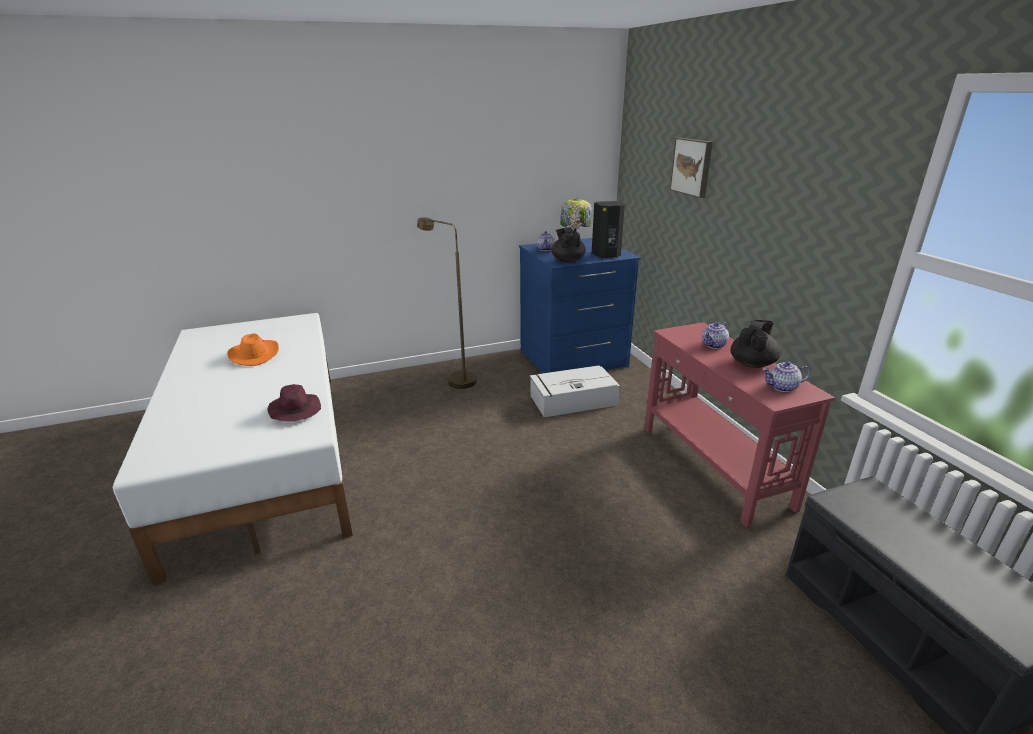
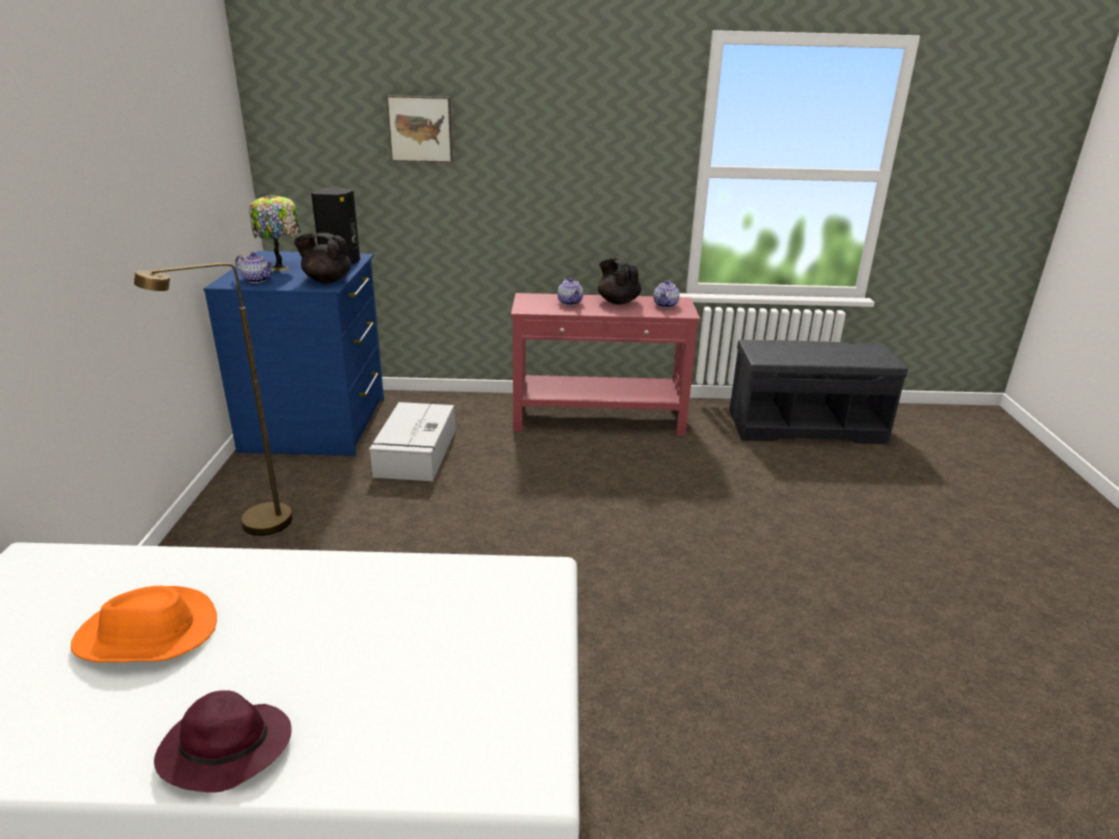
camera: 70 degrees left, 0 degrees up
(295, 410) = (454, 586): purple hat -> purple hat (224, 749)

